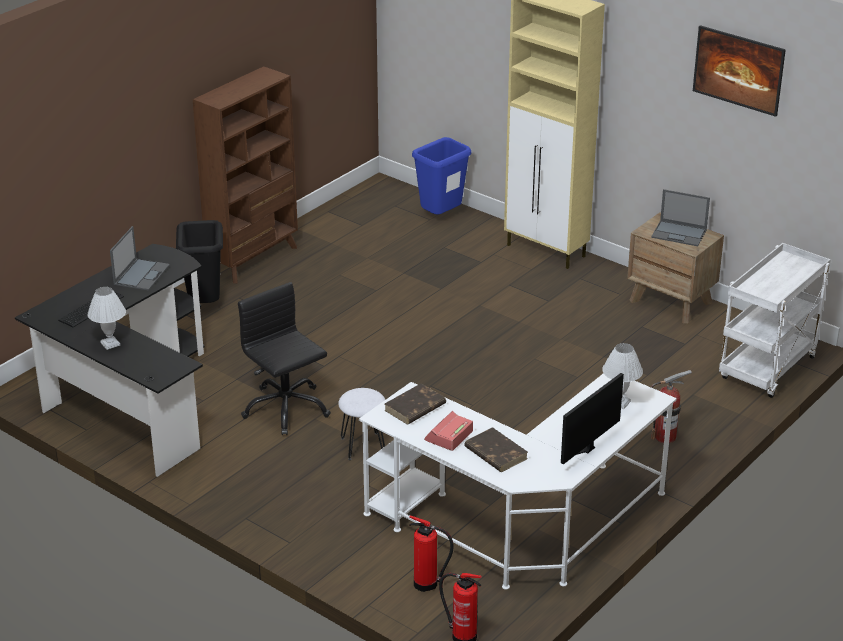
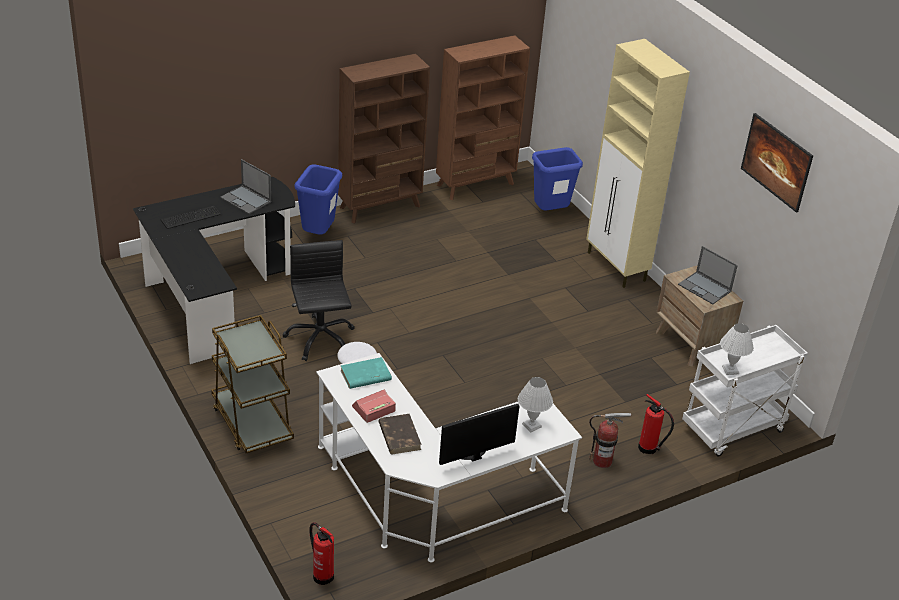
camera: 20 degrees right, 5 degrees up
(110, 343) = (183, 250): white table lamp -> white table lamp (730, 370)
(142, 274) = (246, 200): laptop -> laptop turned 90 degrees clockwise
(205, 305) = (318, 234): black trash can -> blue trash can
(273, 514) = (252, 423): none -> brown cart
(342, 210) = (476, 184): none -> brown bookcase
(414, 407) = (365, 376): brown book -> turquoise book
(428, 584) = (326, 522): fire extinguisher -> fire extinguisher (649, 449)

